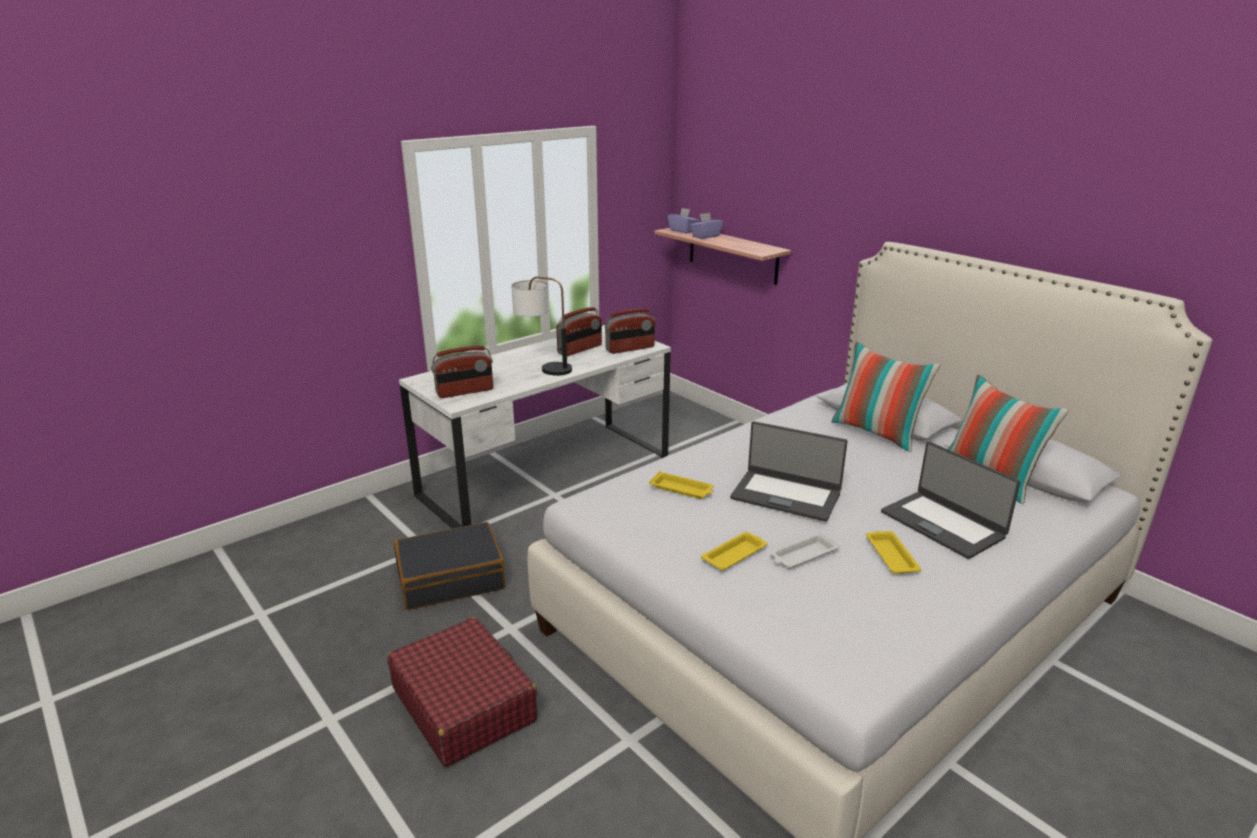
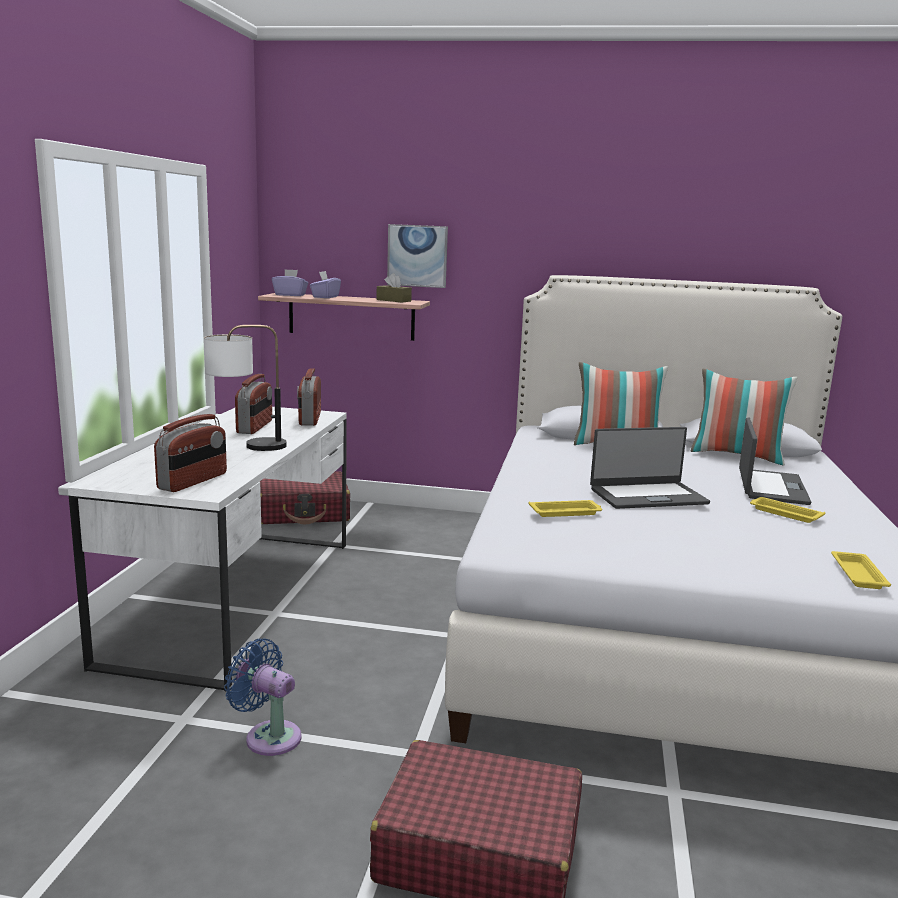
camera: 40 degrees left, 10 degrees down
(450, 578) = (269, 736): black suitcase -> blue fan
(630, 349) = (309, 419): radio -> radio turned 150 degrees clockwise
(674, 416) = (303, 512): none -> red suitcase
(735, 555) = (697, 544): yellow tray -> yellow tray (857, 574)
(754, 247) = (393, 300): none -> brown tissue box
(784, 205) = (417, 256): none -> picture
(803, 555) = (737, 530): white tray -> none
(943, 524) = (770, 487): laptop -> laptop turned 90 degrees counterclockwise

